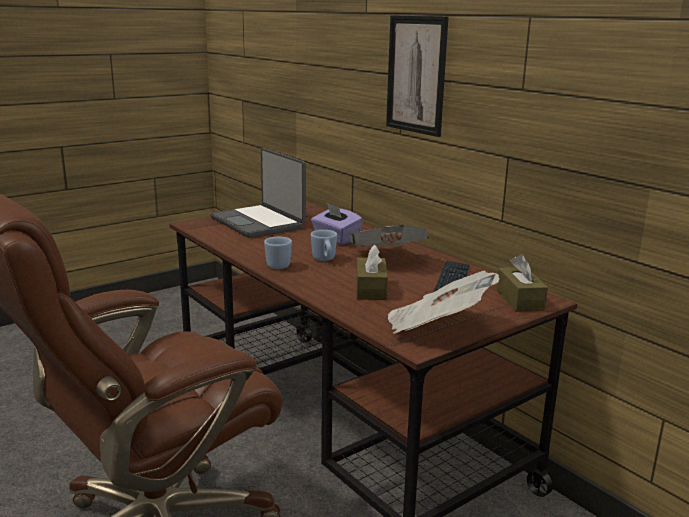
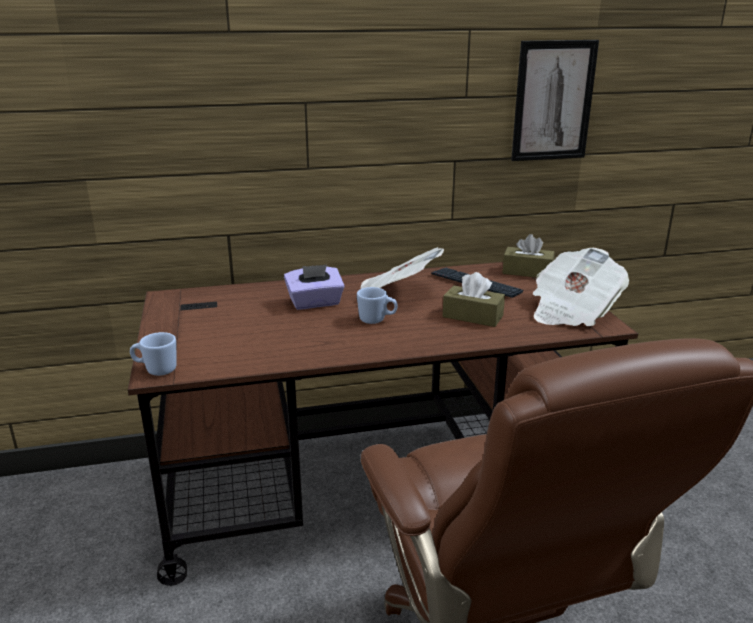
camera: 65 degrees left, 5 degrees up
(258, 222) = (206, 331): laptop -> none
(277, 265) = (371, 345): blue mug -> blue mug (156, 370)
(416, 75) = (333, 99): picture -> picture (553, 101)

